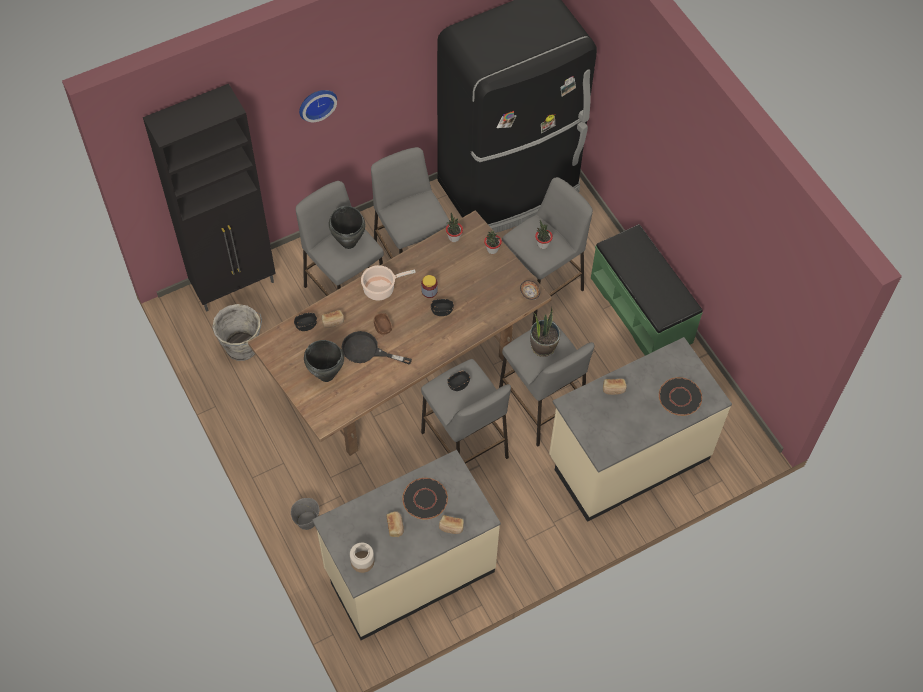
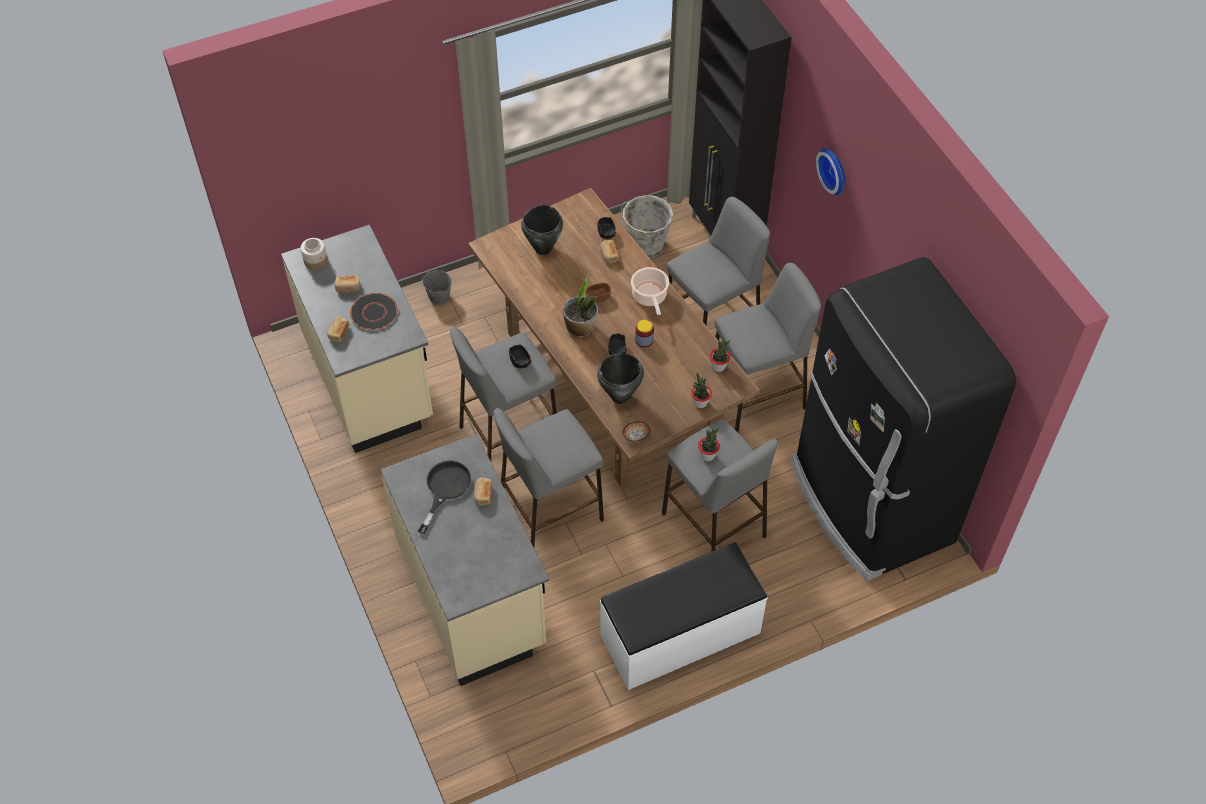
camera: 95 degrees right, 5 degrees down
(349, 242) = (714, 271): black cooking pot -> black cooking pot (620, 397)
(367, 351) = (570, 282): black frying pan -> black frying pan (445, 489)
(543, 346) = (562, 444): potted plant -> potted plant (580, 328)
(641, 309) = (681, 635): green bench -> white bench
(680, 397) = (463, 563): black plate -> none

